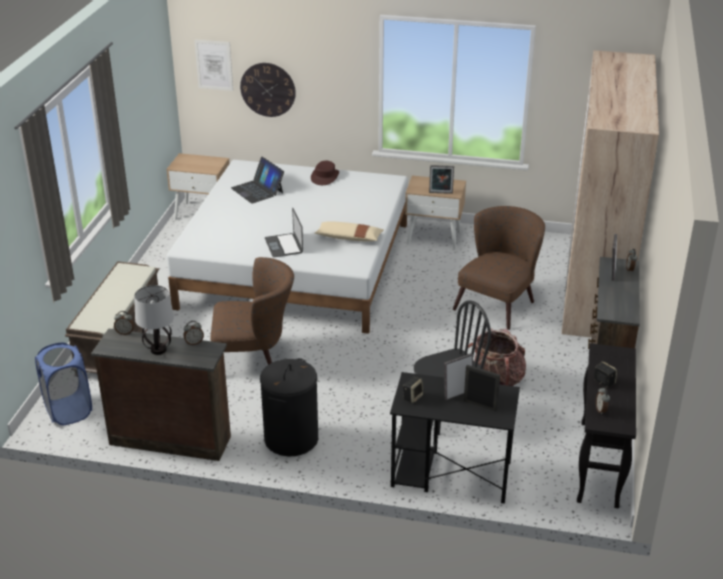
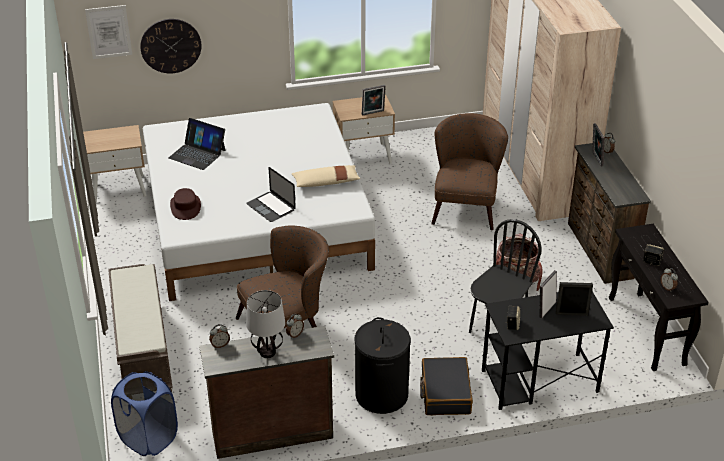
camera: 25 degrees left, 5 degrees up
(325, 177) = (252, 122): brown hat -> brown hat (185, 207)
(351, 456) = (445, 393): none -> black suitcase

